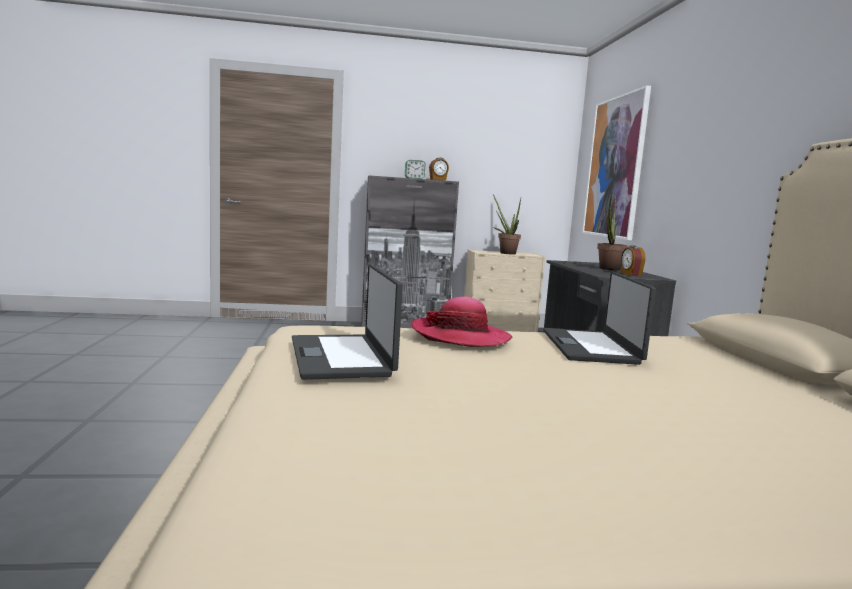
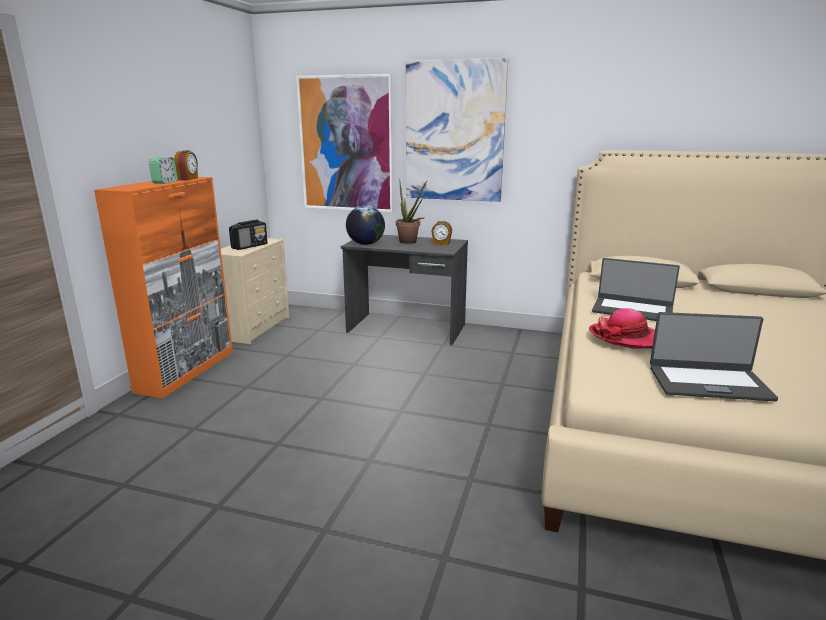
camera: 65 degrees left, 10 degrees up
(405, 327) = (187, 370): grey cabinet -> orange cabinet
(505, 253) = (250, 246): potted plant -> radio
(568, 263) = (365, 244): none -> globe
(686, 142) = (454, 132): none -> picture

